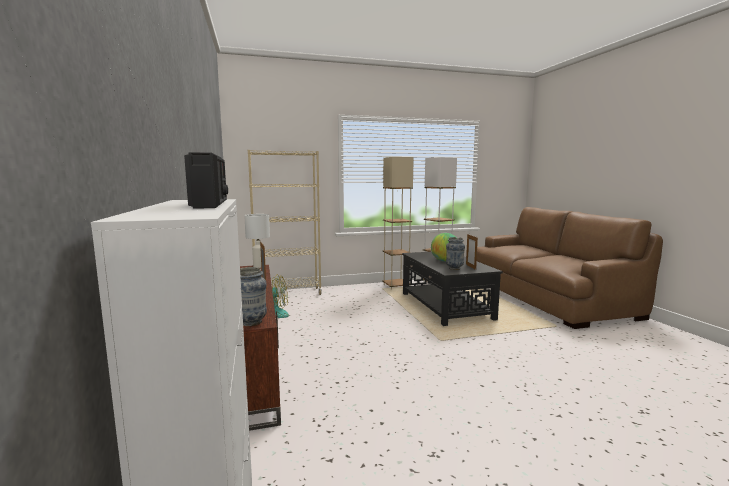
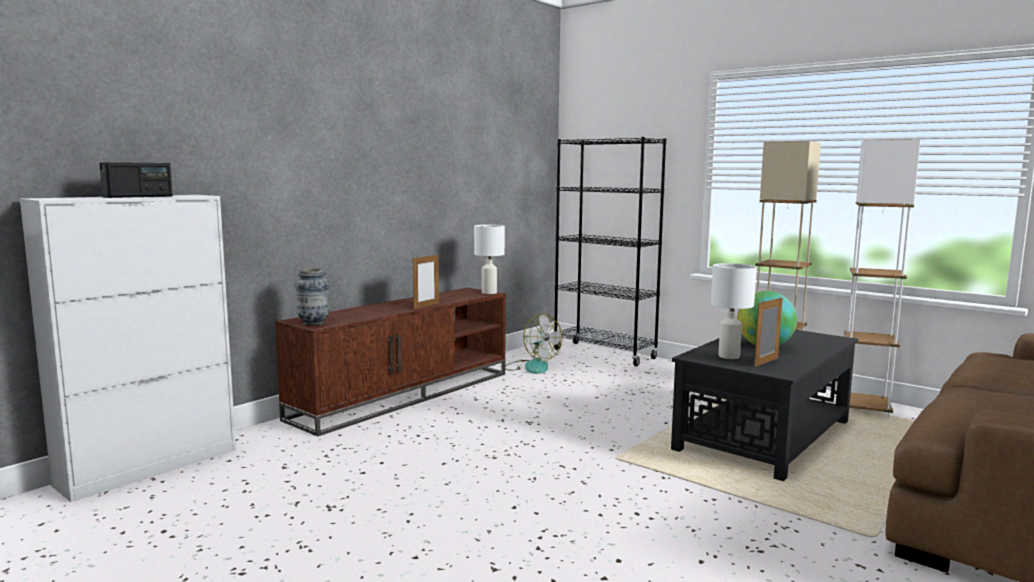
camera: 55 degrees right, 0 degrees up
(288, 294) = (604, 354): beige bookcase -> black bookcase
(454, 268) = (728, 356): vase -> white table lamp

